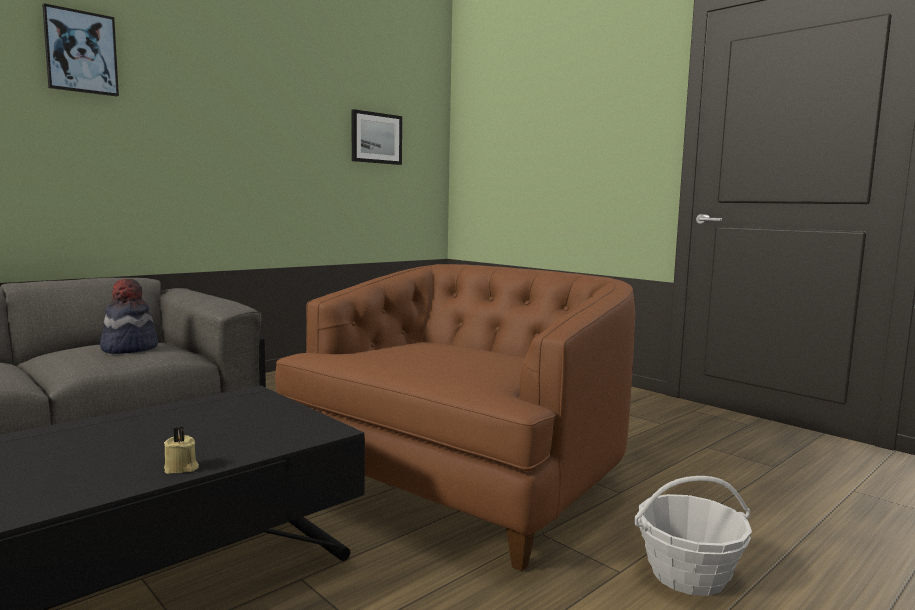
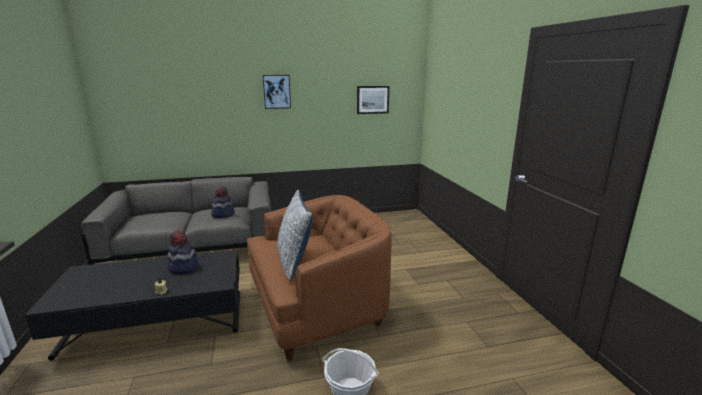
camera: 30 degrees right, 10 degrees up
(81, 52) = (220, 79): picture -> picture (277, 91)
(171, 426) = (183, 267): none -> hat
(455, 364) = (295, 261): none -> pillow

